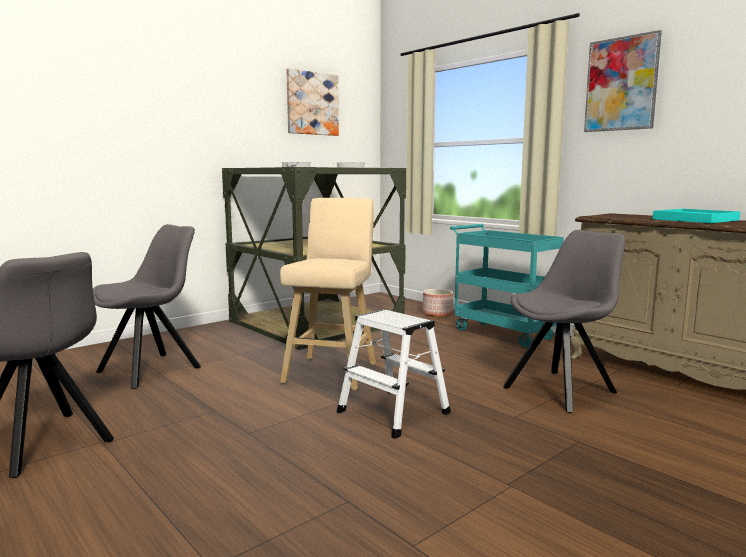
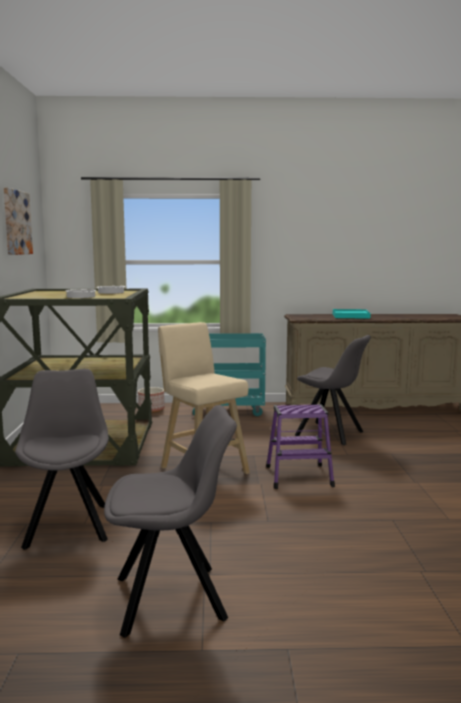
camera: 50 degrees left, 0 degrees up
(394, 412) = (299, 475): white step ladder -> purple step ladder
(560, 390) = (330, 433): grey chair -> grey chair turned 120 degrees clockwise
(621, 84) = (286, 228): picture -> none

